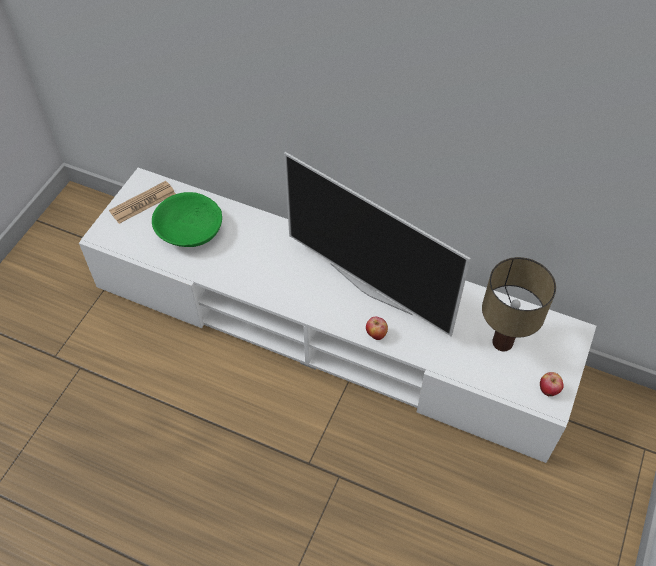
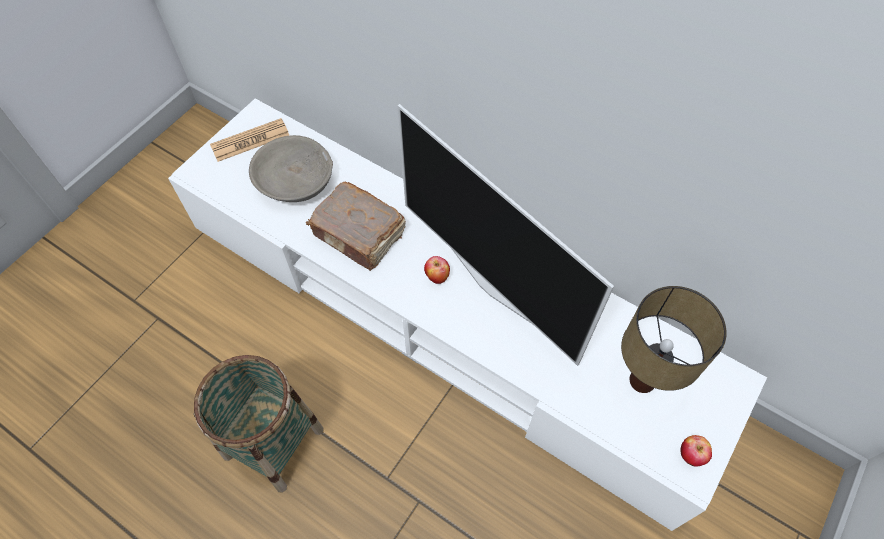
camera: 10 degrees right, 5 degrees up
(189, 230) = (295, 181): green bowl -> grey bowl
(206, 451) = (273, 442): none -> basket
(254, 265) = (359, 235): none -> brown book
(376, 334) = (486, 345): apple -> apple (437, 277)

